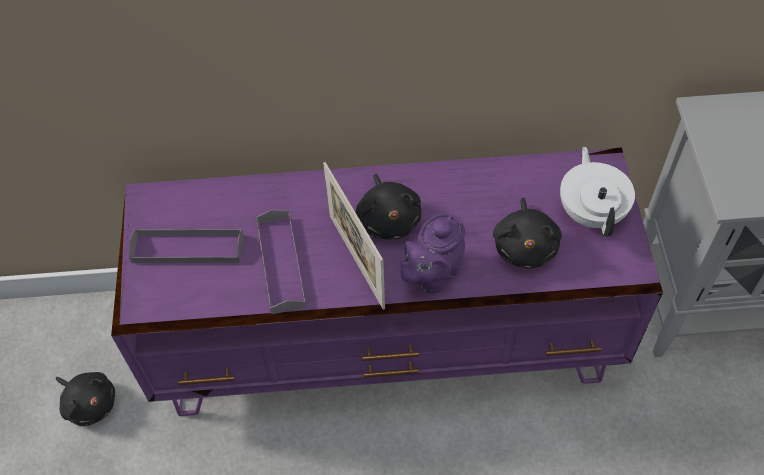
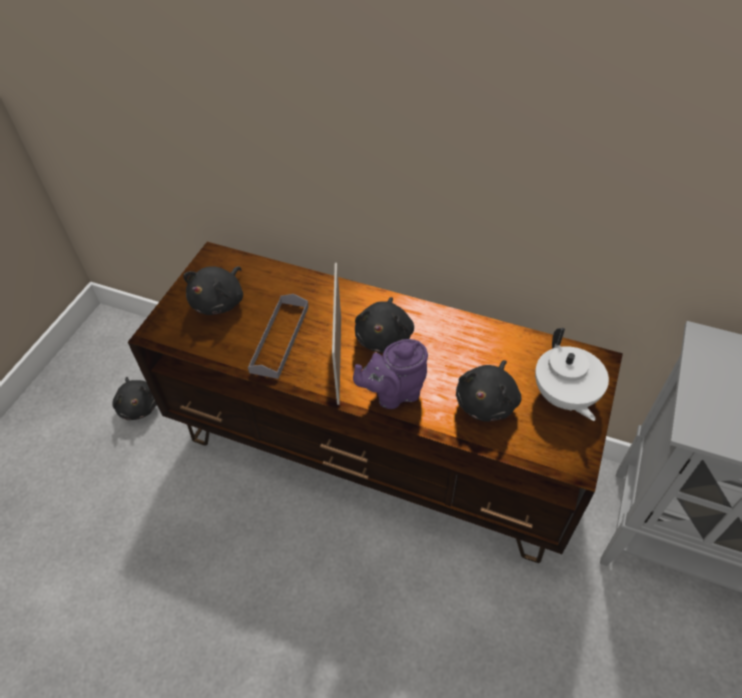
camera: 25 degrees right, 5 degrees down
(188, 248) = (220, 301): grey tray -> black plush toy
(387, 343) = (375, 453): purple tv stand -> brown tv stand
(591, 212) = (563, 396): white teapot -> white teapot turned 150 degrees clockwise

